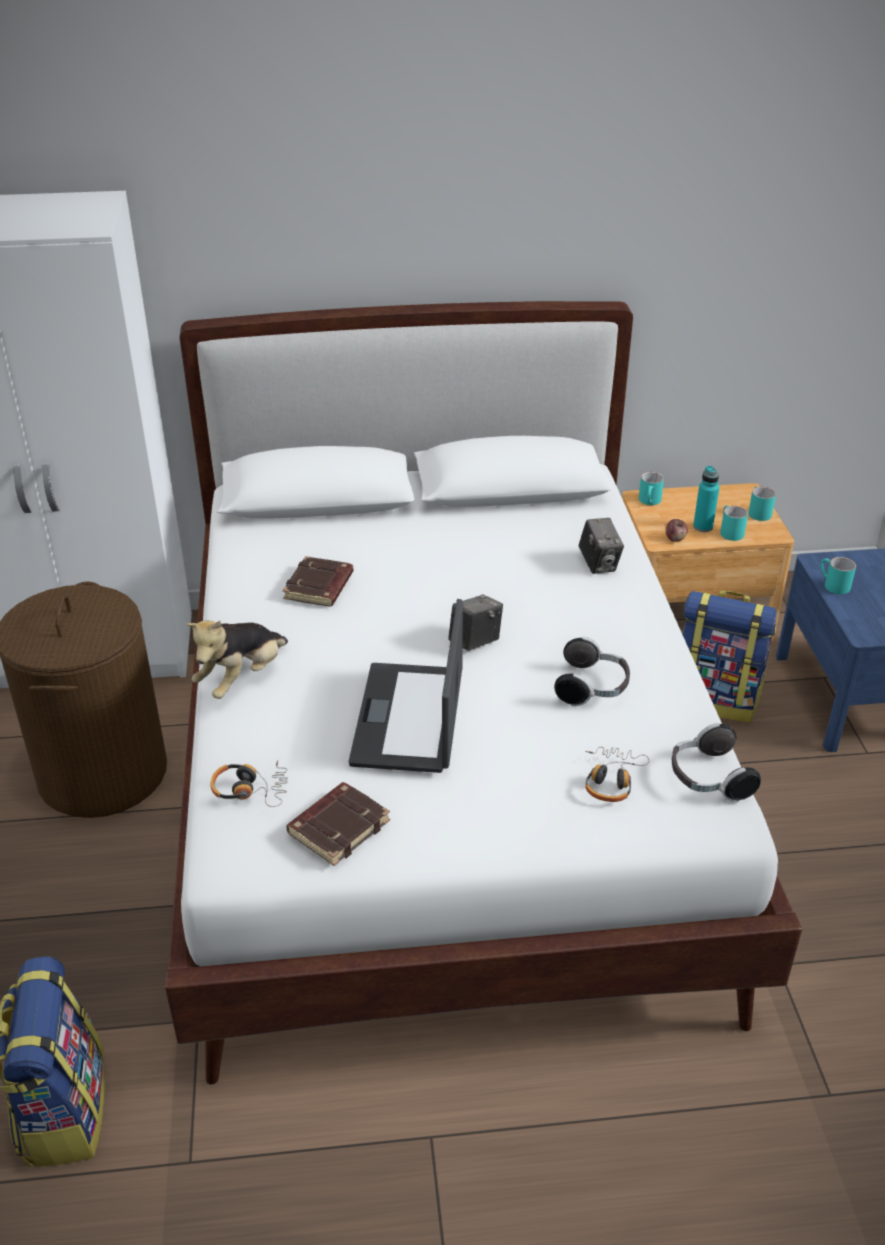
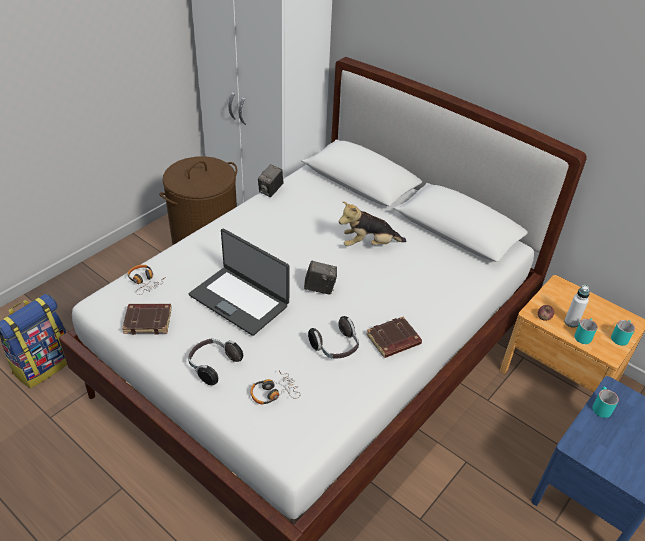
camera: 45 degrees right, 5 degrees up
(242, 678) = (211, 237): plush toy -> plush toy (369, 245)
(319, 587) = (297, 220): brown book -> brown book (393, 341)
(410, 718) = (239, 300): laptop -> laptop turned 105 degrees counterclockwise
(599, 564) = (438, 295): camera -> camera (271, 191)
(650, 502) = (561, 290): turquoise mug -> none
(703, 527) = (571, 322): turquoise bottle -> white bottle
(708, 779) = (316, 430): headphones -> headphones (213, 365)
(716, 699) = (507, 425): backpack -> none

